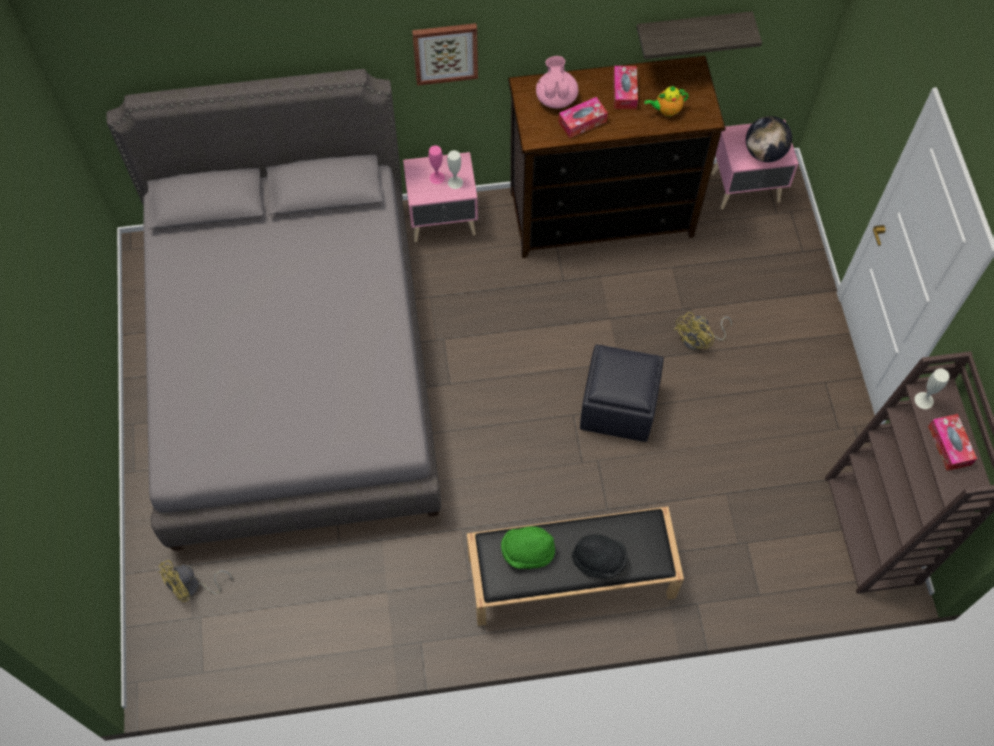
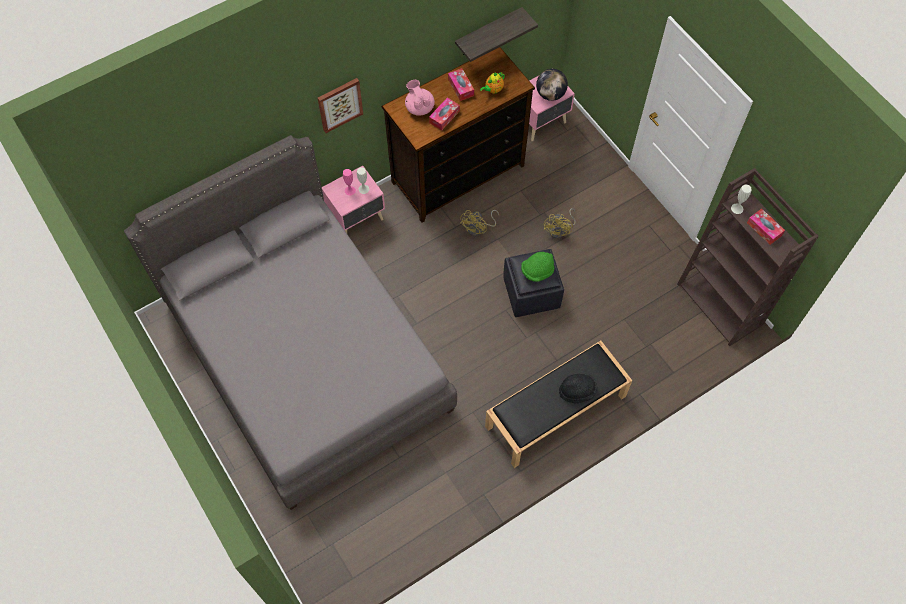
camera: 25 degrees left, 0 degrees up
(192, 587) = (316, 527): yellow fan -> yellow fan (478, 228)
(527, 551) = (531, 405): green hat -> green hat (537, 271)

